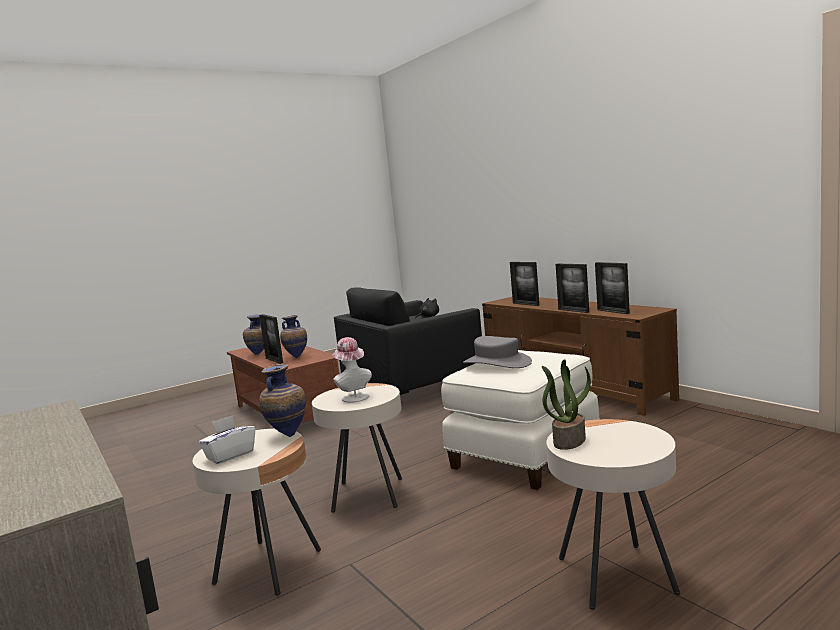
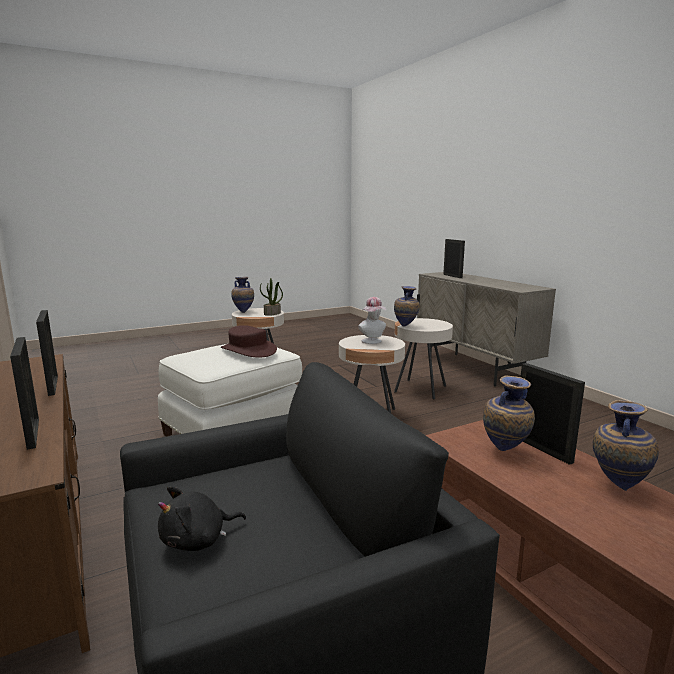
camera: 175 degrees left, 5 degrees up
(230, 455) = (430, 322): white tissue box -> none
(497, 363) = (248, 350): grey hat -> brown hat
(613, 311) = (34, 372): picture frame -> picture frame (452, 276)
(645, 438) = (243, 312): none -> vase

